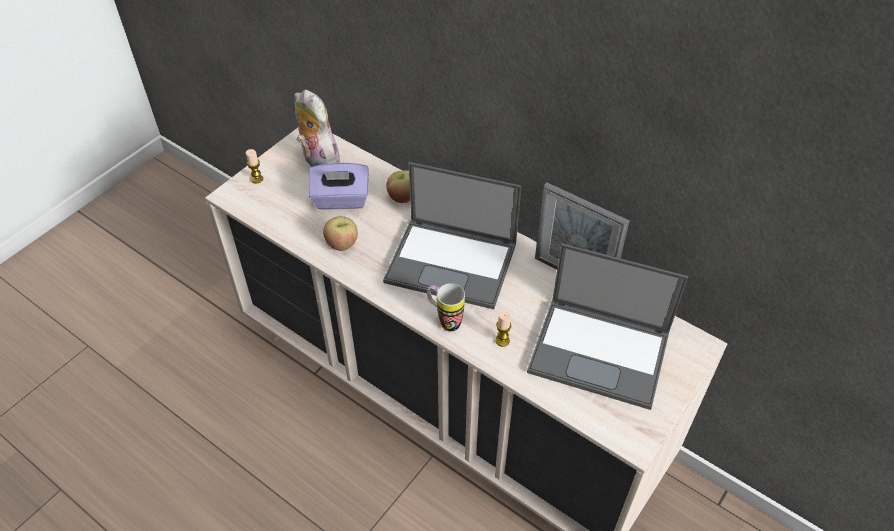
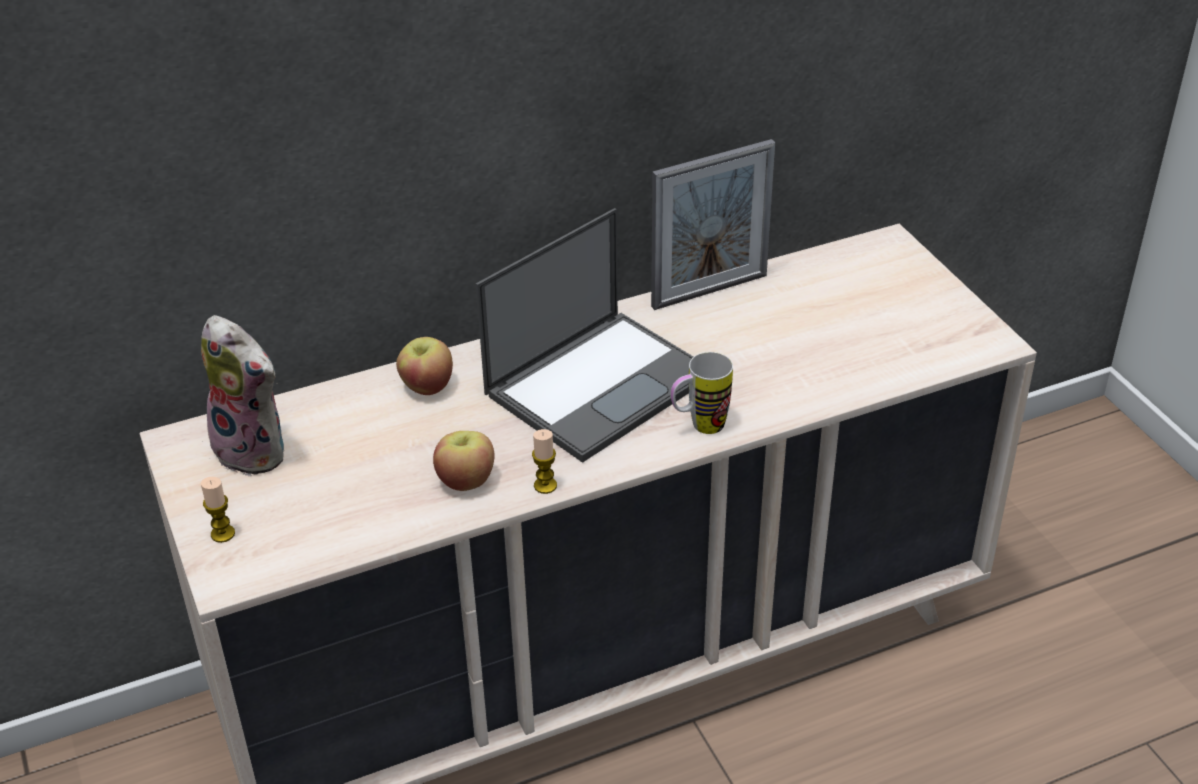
camera: 60 degrees left, 10 degrees down
(318, 161) = (256, 450): plush toy -> plush toy turned 135 degrees counterclockwise
(341, 200) = (370, 452): purple tissue box -> none
(502, 340) = (772, 388): candle -> candle (545, 485)
(601, 352) = (848, 316): laptop -> none

